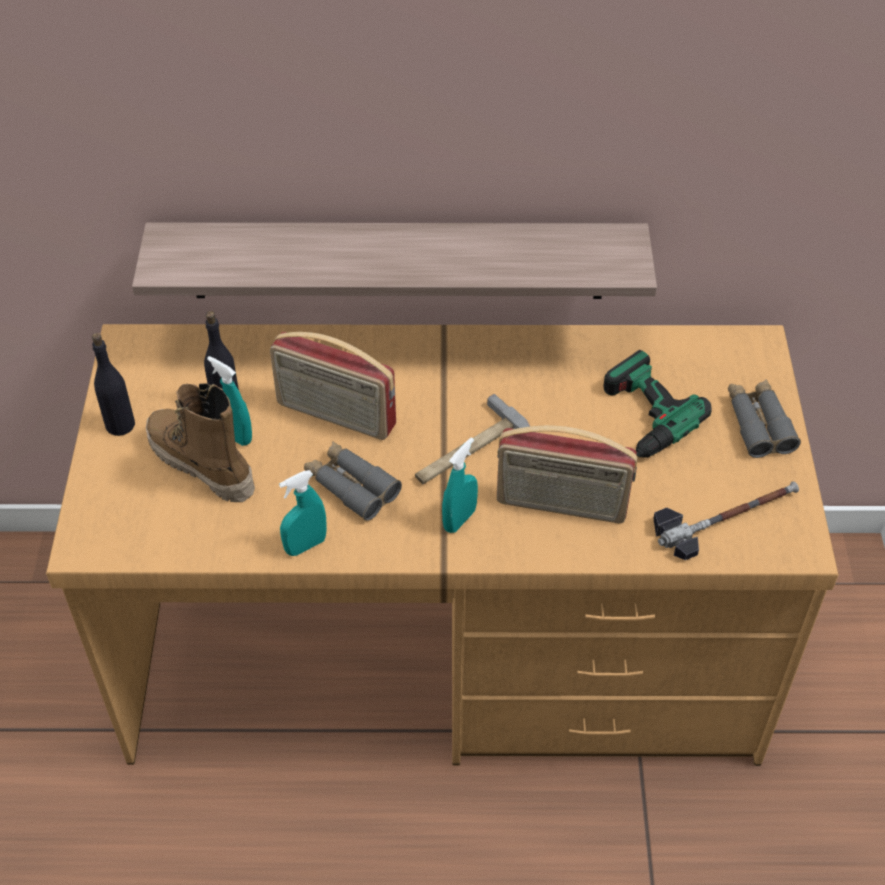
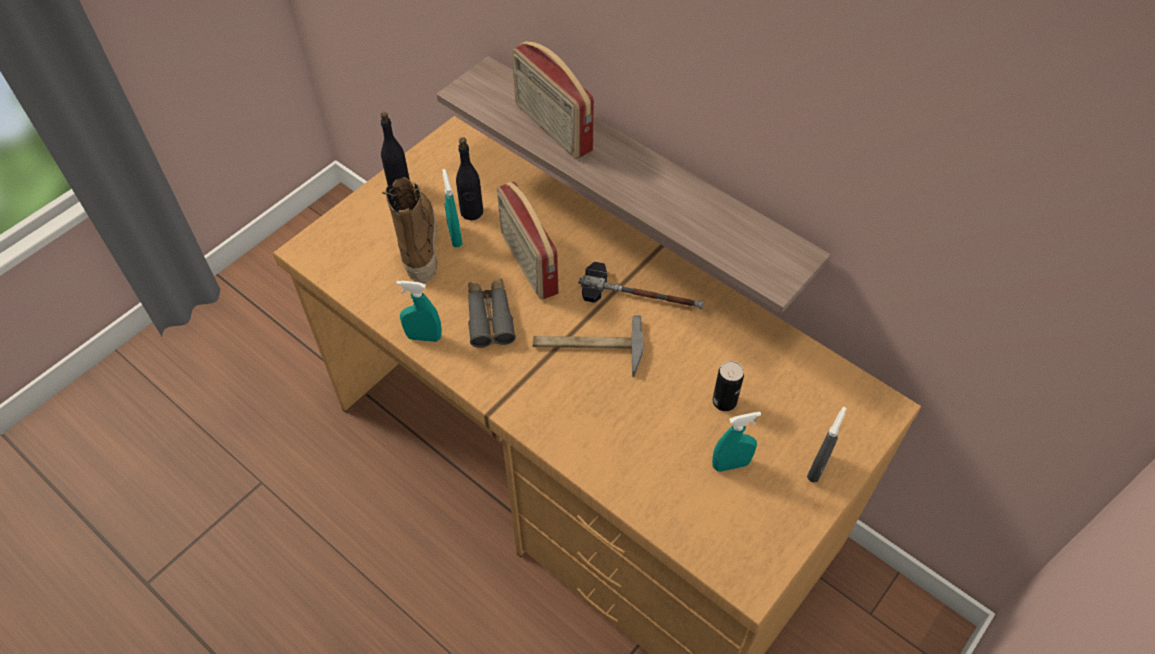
camera: 40 degrees right, 5 degrees up
(459, 519) = (533, 387): turquoise spray bottle -> turquoise spray bottle (730, 464)
(561, 506) = (609, 426): radio -> radio (552, 128)
(634, 421) = (724, 401): power drill -> can
(726, 518) = (717, 519): hammer -> hammer (640, 295)
(758, 424) = (817, 468): grey binoculars -> grey spray bottle

